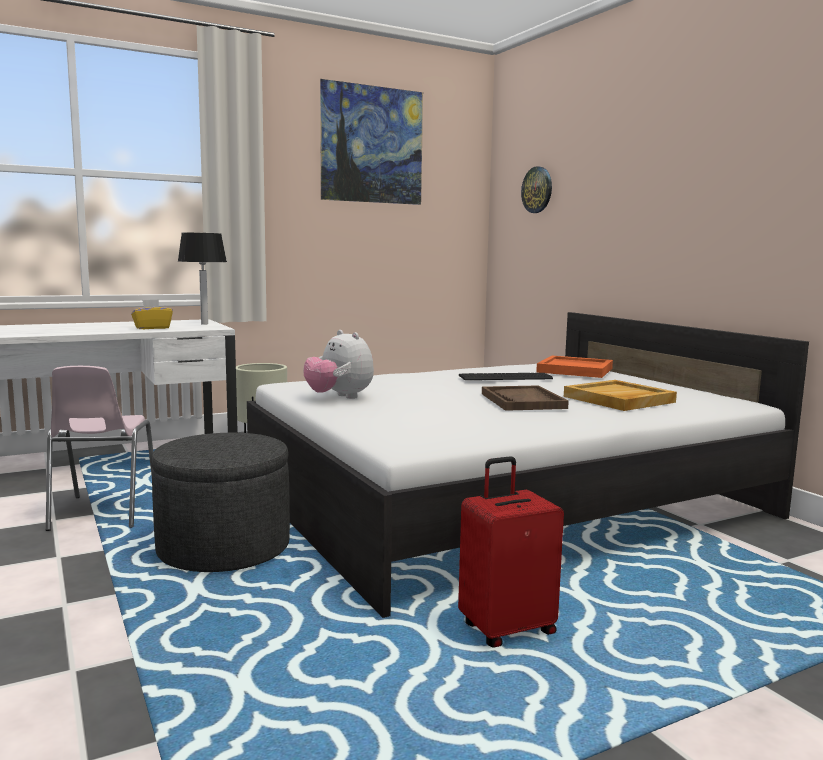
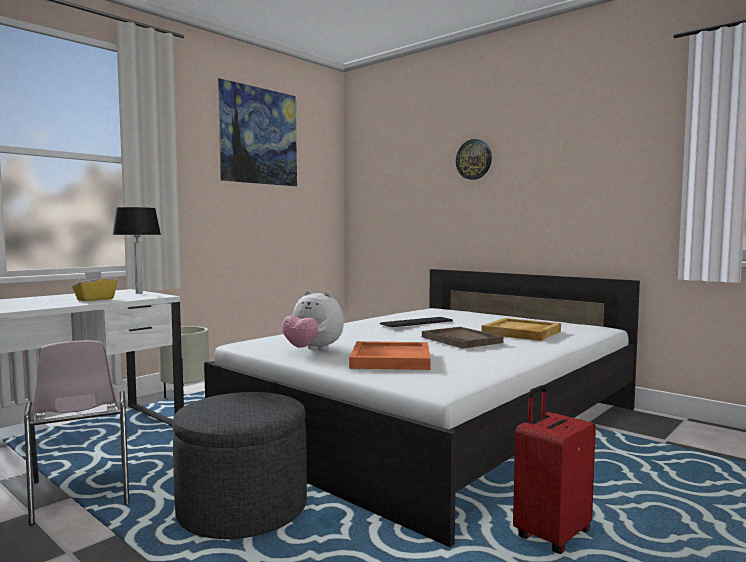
camera: 20 degrees left, 5 degrees down
(537, 190) = (391, 175): wall clock -> wall clock (474, 159)
(575, 370) = (456, 313): orange tray -> orange tray (391, 359)

